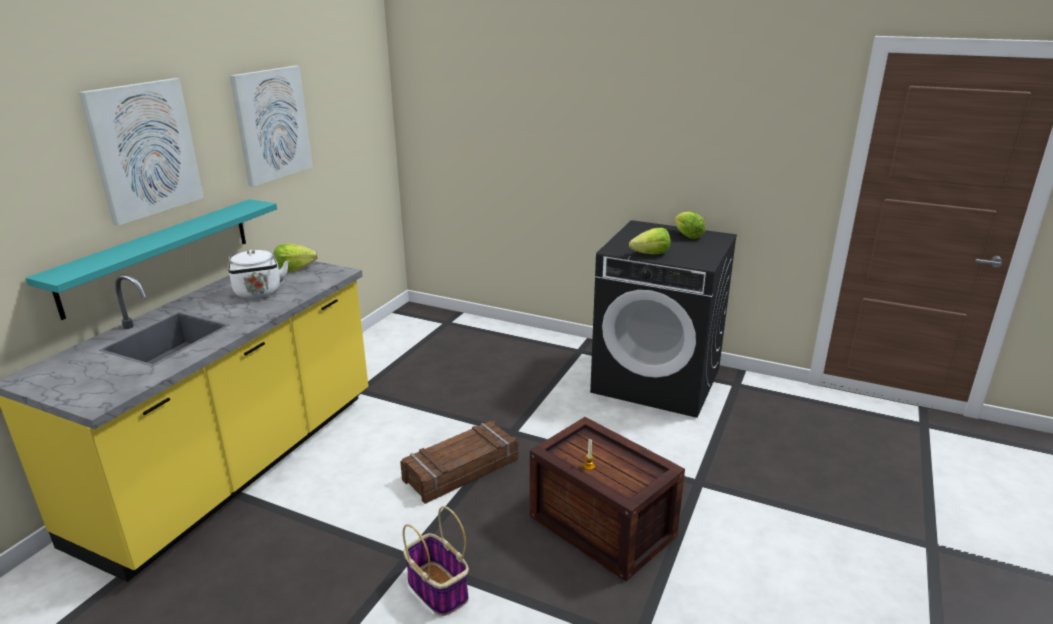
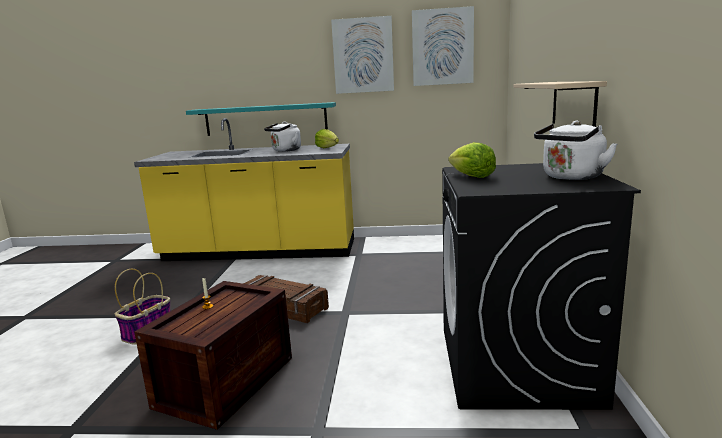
camera: 70 degrees right, 10 degrees down
(144, 149) = (265, 58): picture -> picture (442, 47)
(608, 175) = (573, 105): none -> beige shelf
(687, 235) = (571, 177): lettuce -> white kettle

